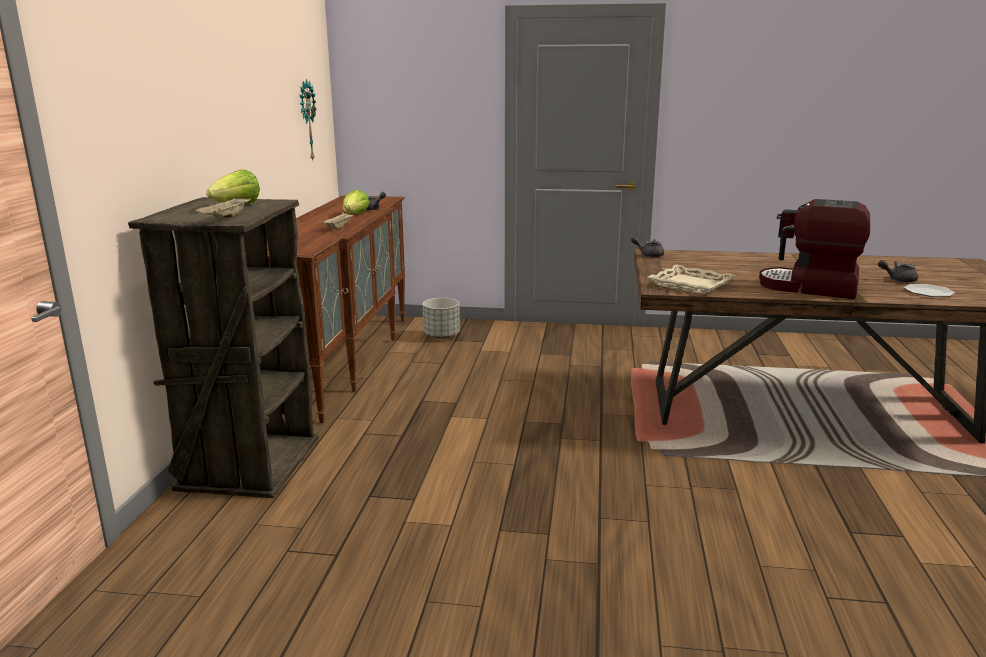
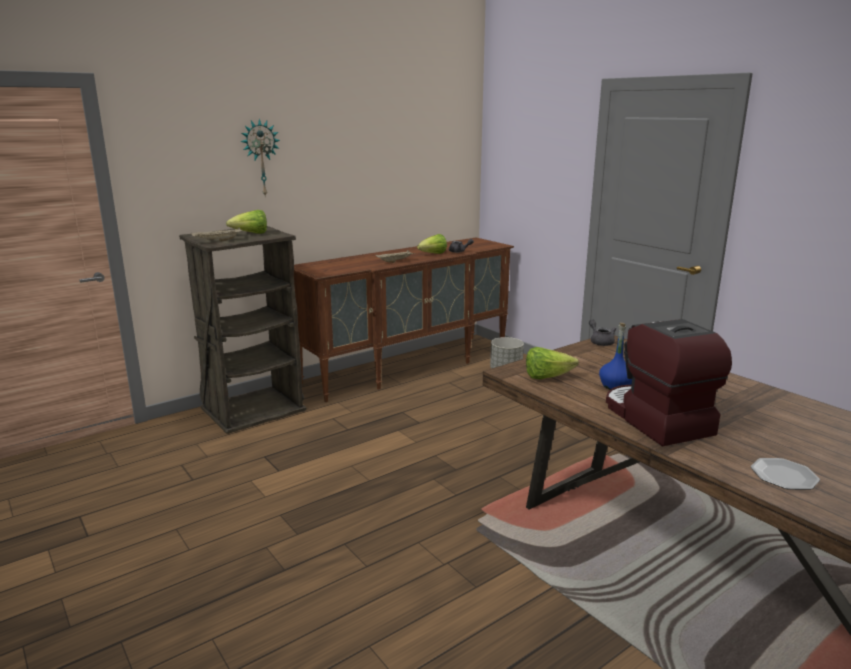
camera: 45 degrees right, 0 degrees up
(306, 121) = (430, 175): wall clock -> wall clock (260, 158)
(690, 285) = (547, 377): beige tray -> lettuce
(738, 277) = (616, 386): none -> blue bottle
(897, 280) = (795, 450): grey teapot -> none

